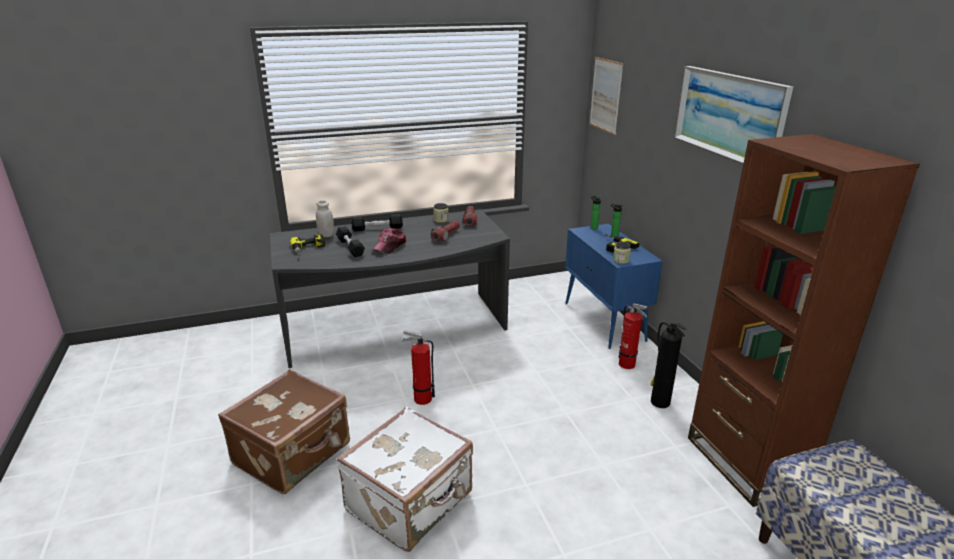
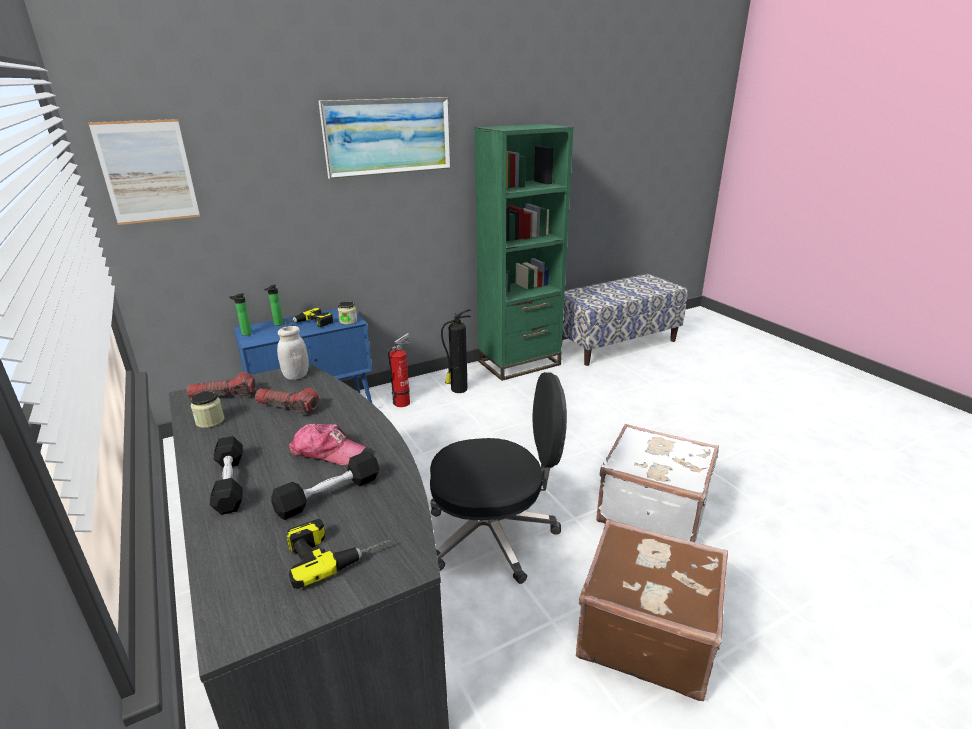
camera: 100 degrees left, 0 degrees up
(326, 235) = (250, 548): white jar -> white jar (296, 376)
(420, 399) = (494, 535): fire extinguisher -> black office chair
(746, 462) = (519, 363): brown bookcase -> green bookcase

